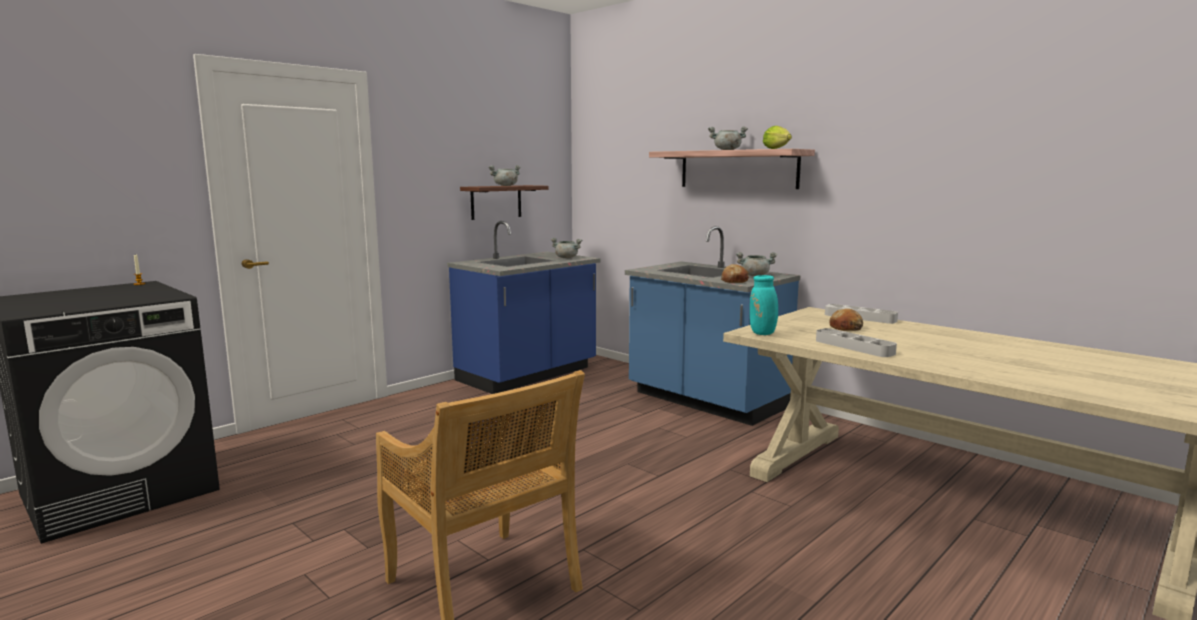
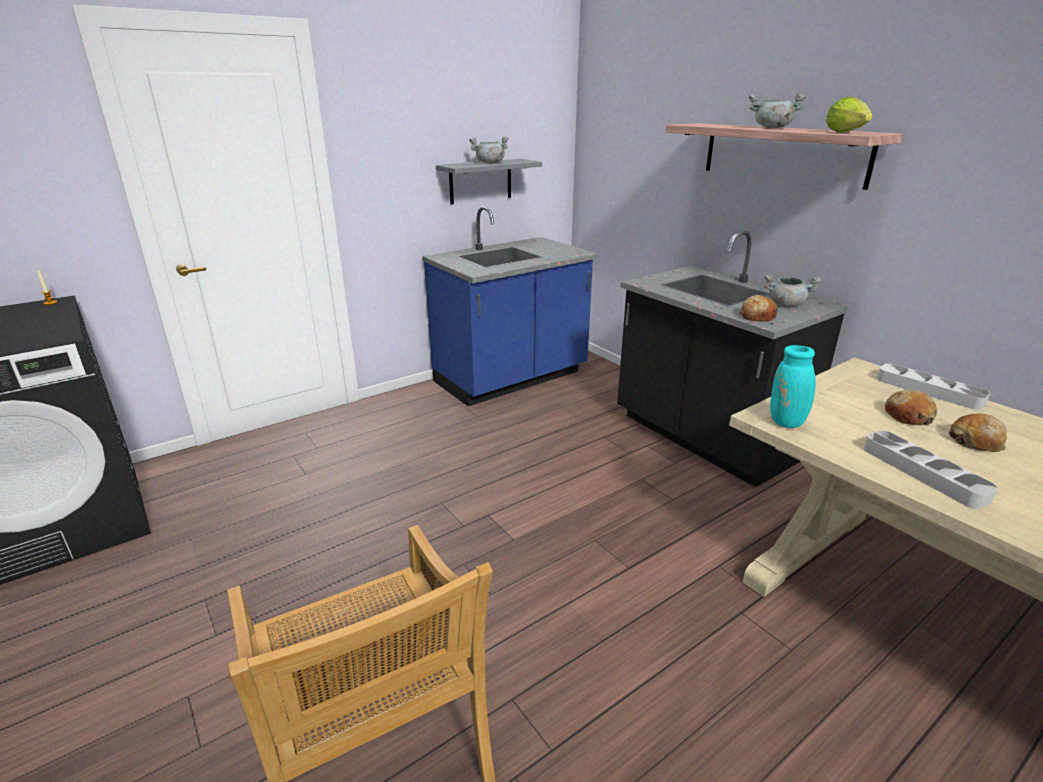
camera: 10 degrees right, 15 degrees up
(496, 202) = (480, 181): brown shelf -> grey shelf
(567, 258) = (559, 251): grey cooking pot -> none
(706, 401) = (704, 438): blue counter -> black counter
(889, 335) = (976, 441): none -> bread

